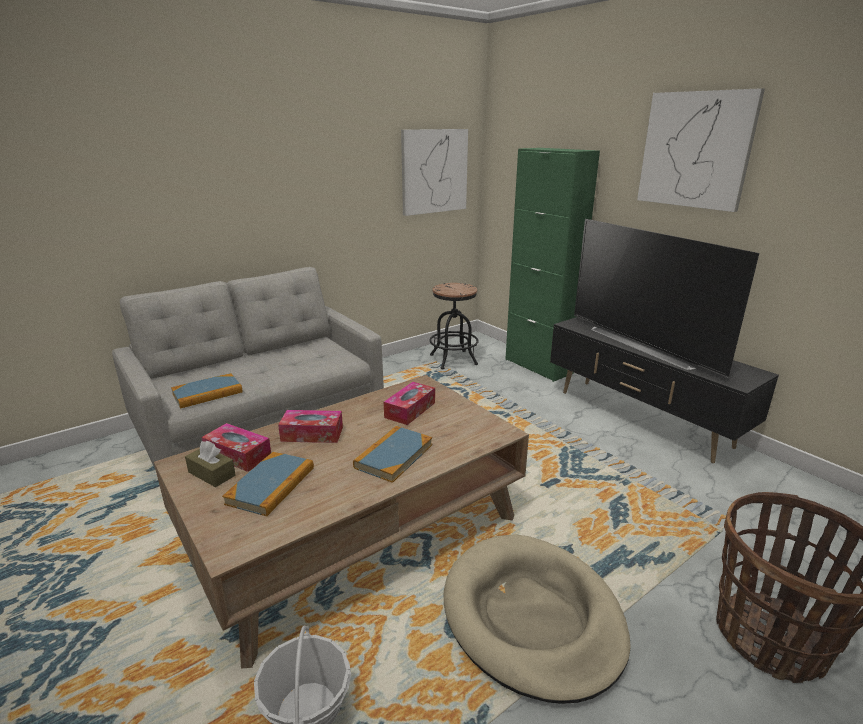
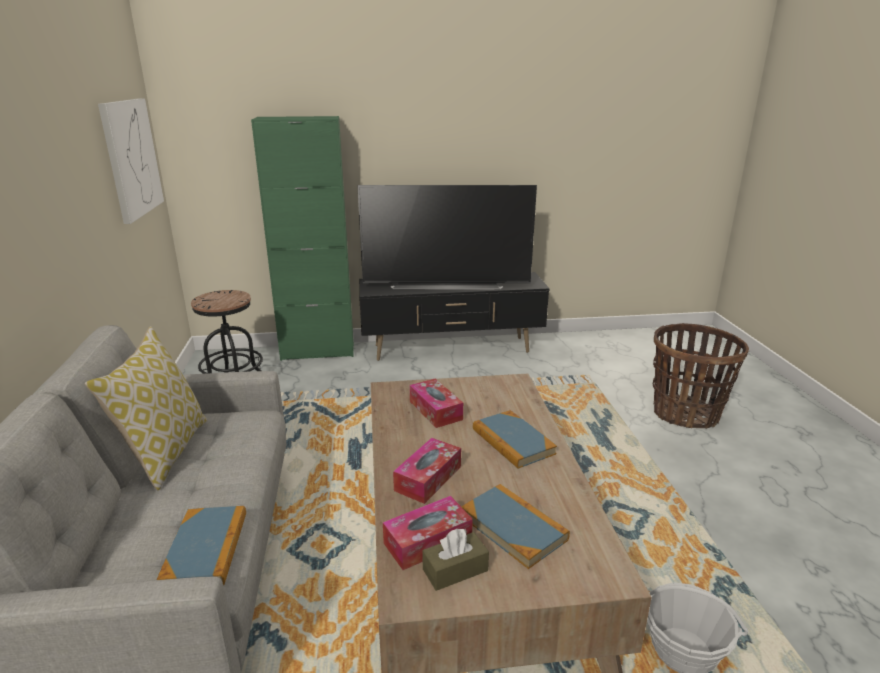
camera: 60 degrees left, 0 degrees up
(289, 351) = (165, 452): none -> pillow
(532, 617) = (633, 491): beige dog bed -> none
(695, 150) = (437, 111): picture -> none

